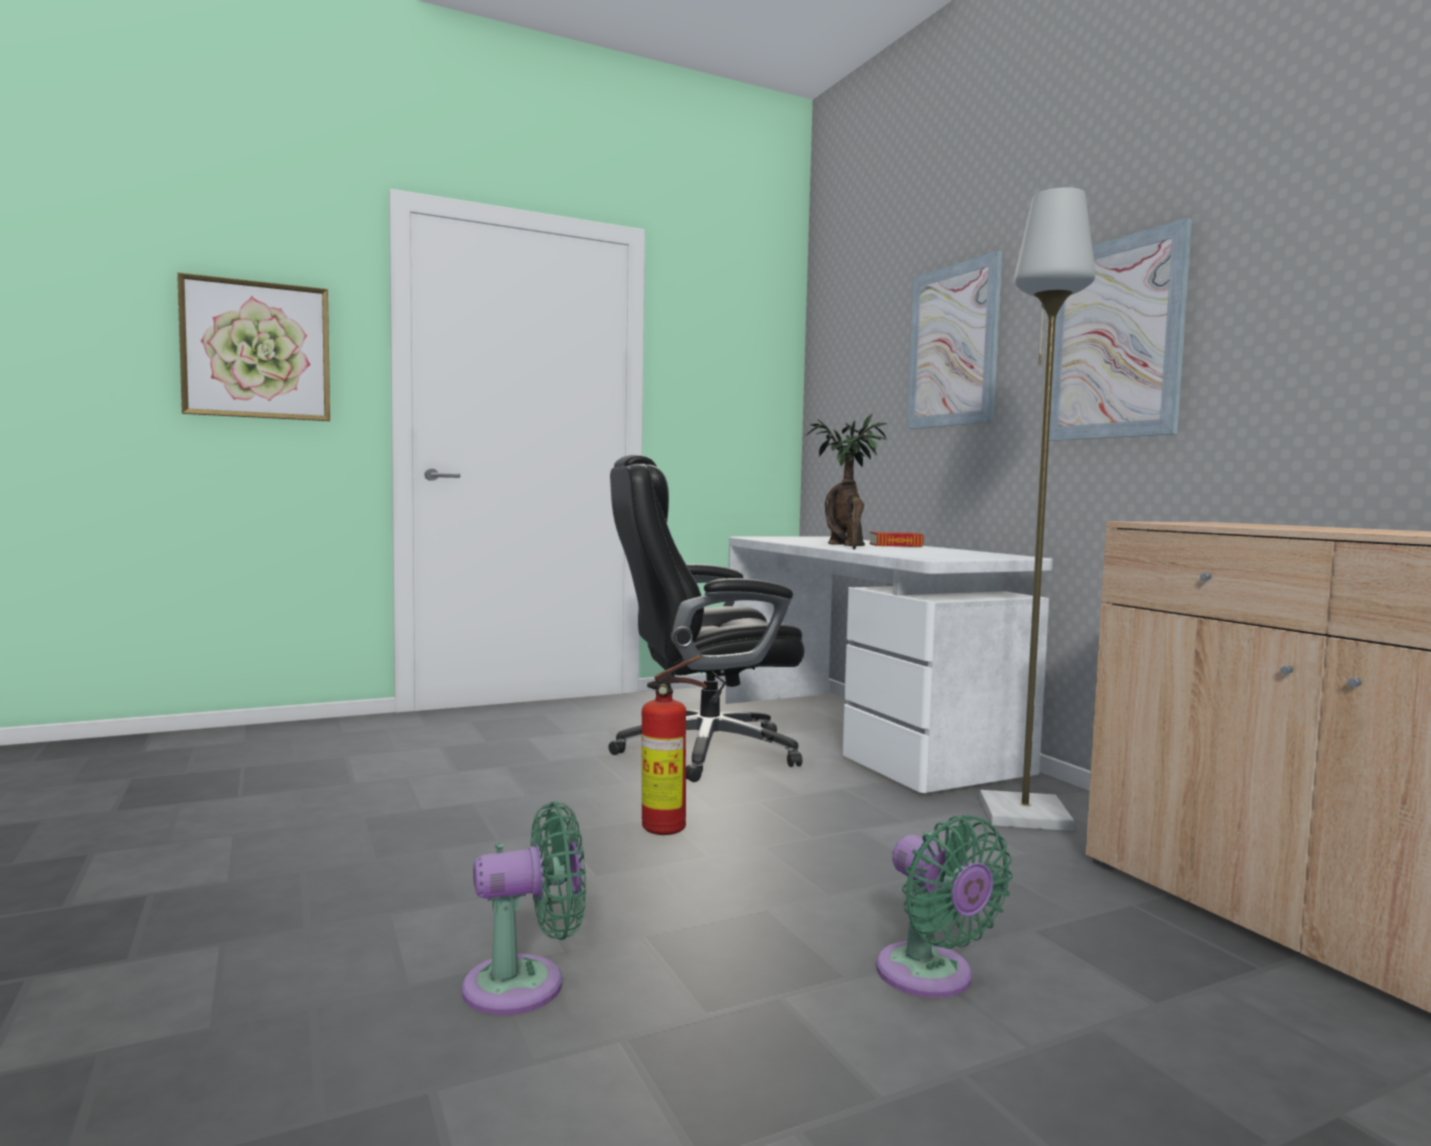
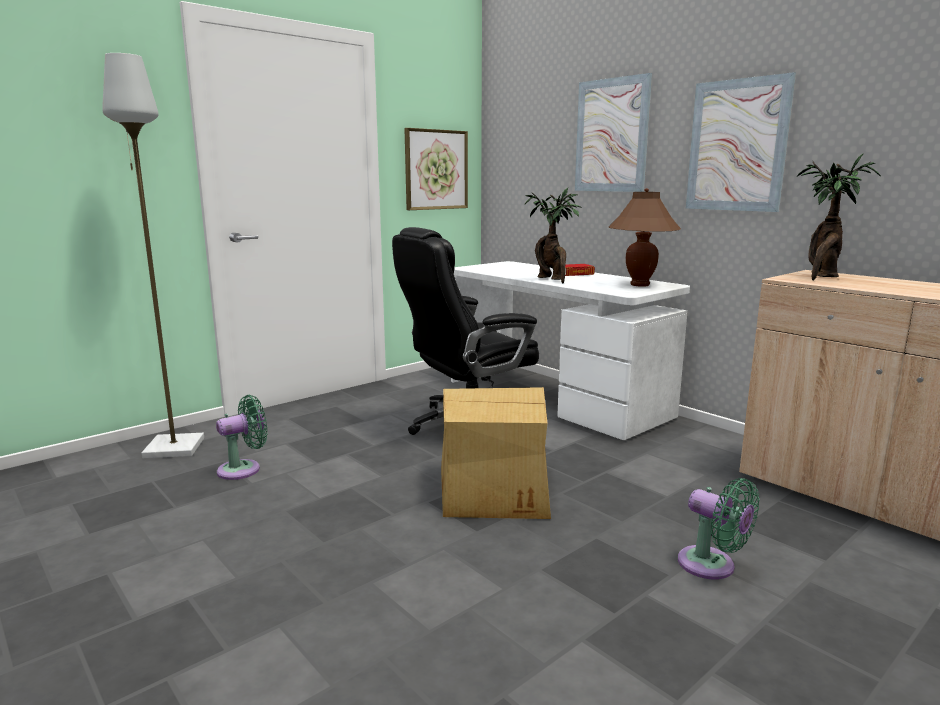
camera: 15 degrees left, 10 degrees up
(256, 350) = (88, 145): picture -> picture (436, 170)
(525, 984) = (499, 615): green fan -> green fan (243, 469)
(671, 830) = (496, 489): fire extinguisher -> cardboard box
(970, 554) = (640, 285): none -> brown table lamp
(1023, 815) = (686, 447): grey floor lamp -> grey floor lamp (173, 448)
(1221, 523) = (822, 277): none -> potted plant

